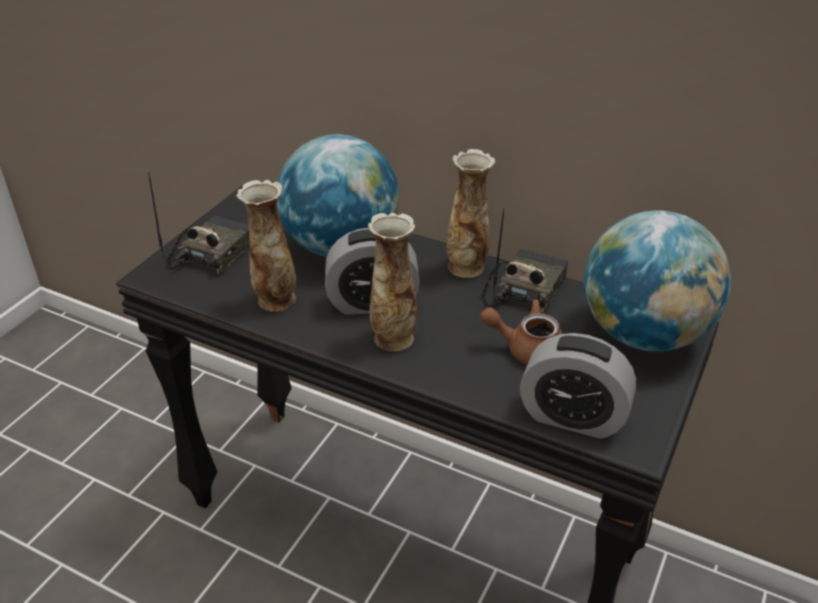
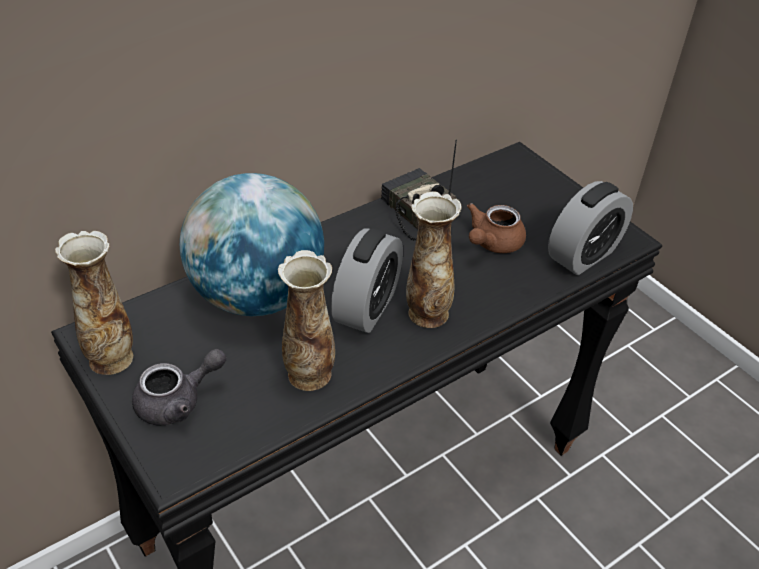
camera: 65 degrees left, 5 degrees up
(211, 253) = (178, 402): radio -> grey teapot
(467, 267) = (358, 229): vase -> vase (110, 357)
(643, 334) = (513, 180): globe -> none

